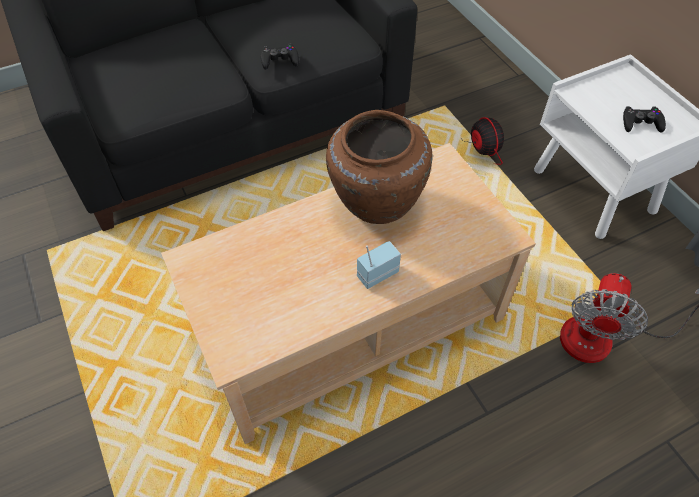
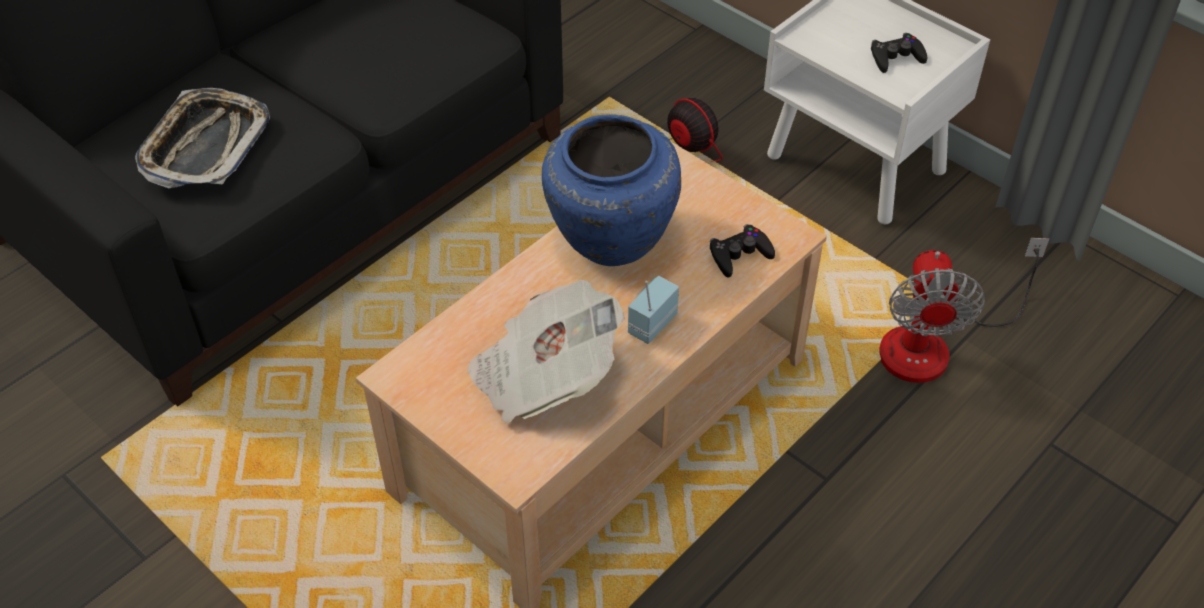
camera: 20 degrees left, 5 degrees down
(148, 72) = (205, 146): none -> tray
(279, 60) = (390, 85): black game controller -> black game controller (739, 255)
(284, 290) = (544, 376): none -> newspaper
(375, 203) = (609, 240): brown vase -> blue vase

